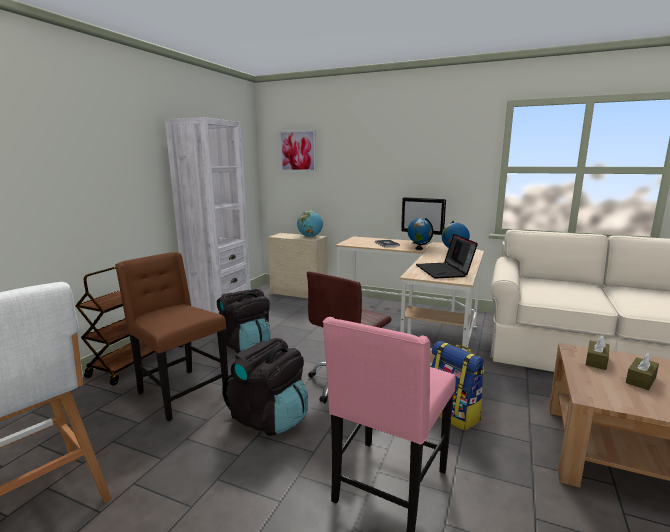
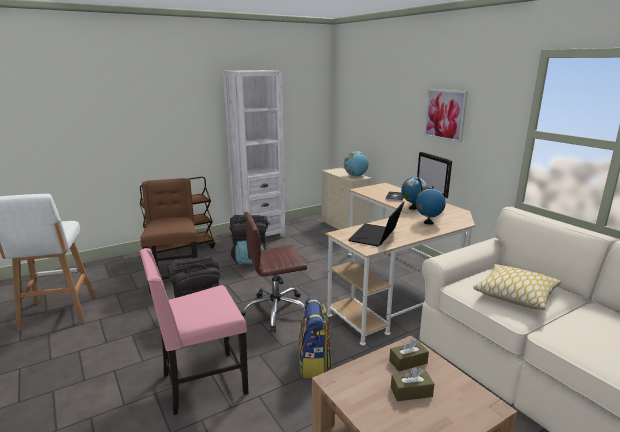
camera: 35 degrees right, 5 degrees up
(298, 151) = (358, 92): picture -> picture (445, 114)
(571, 292) = (515, 294): none -> pillow

